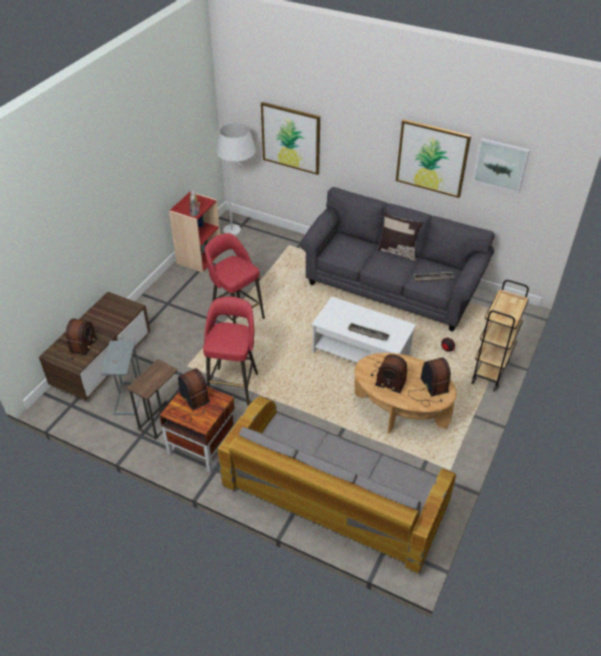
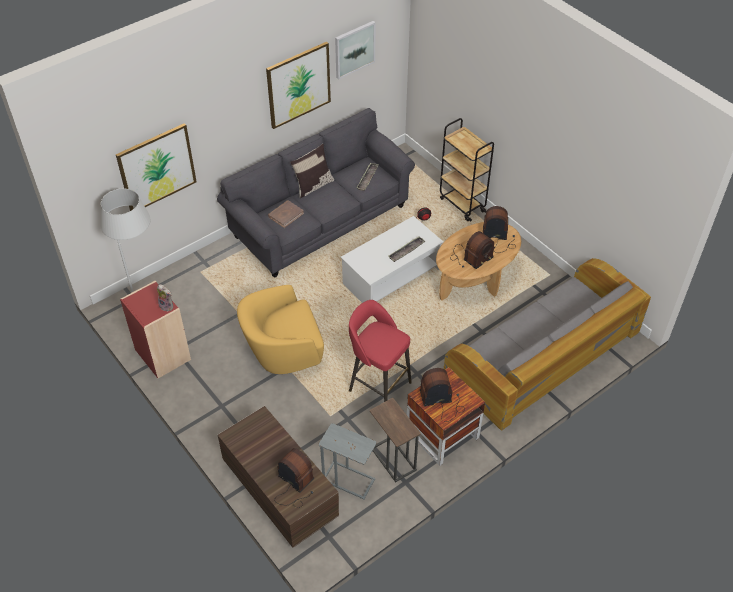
camera: 65 degrees left, 5 degrees up
(236, 317) = (283, 353): red stool -> yellow armchair
(350, 248) = (285, 215): none -> brown book

